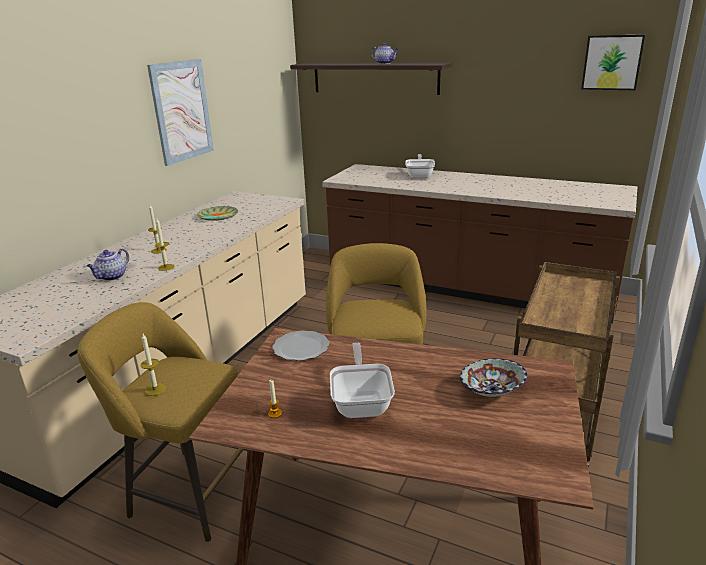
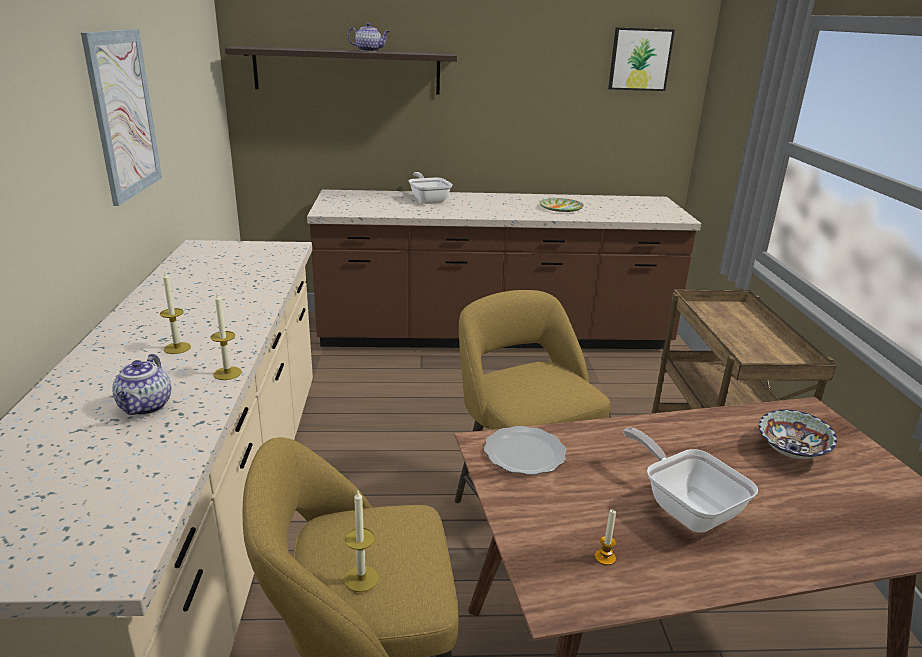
camera: 30 degrees left, 0 degrees up
(218, 216) = (211, 280): plate -> plate (561, 208)

